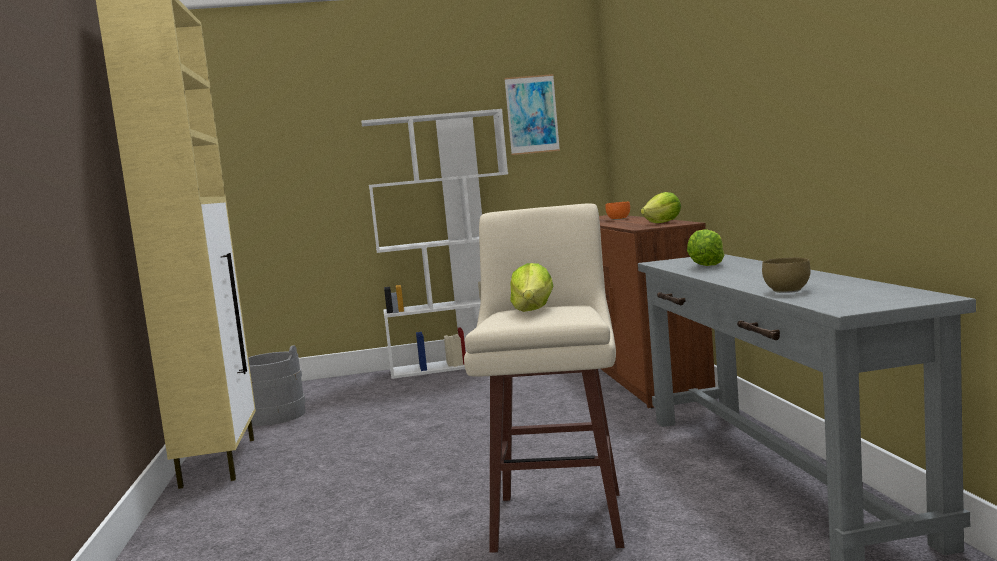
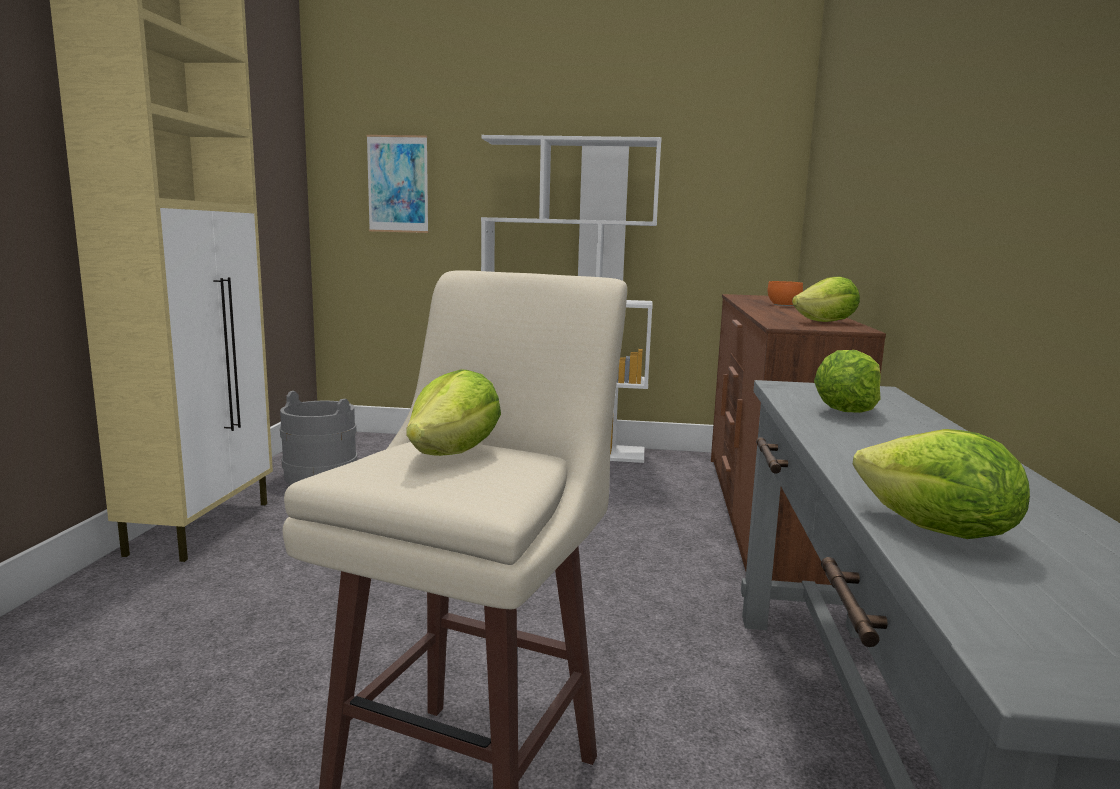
camera: 15 degrees right, 5 degrees up
(532, 114) = (708, 151): picture -> picture (398, 184)
(787, 291) = (935, 531): brown bowl -> lettuce

